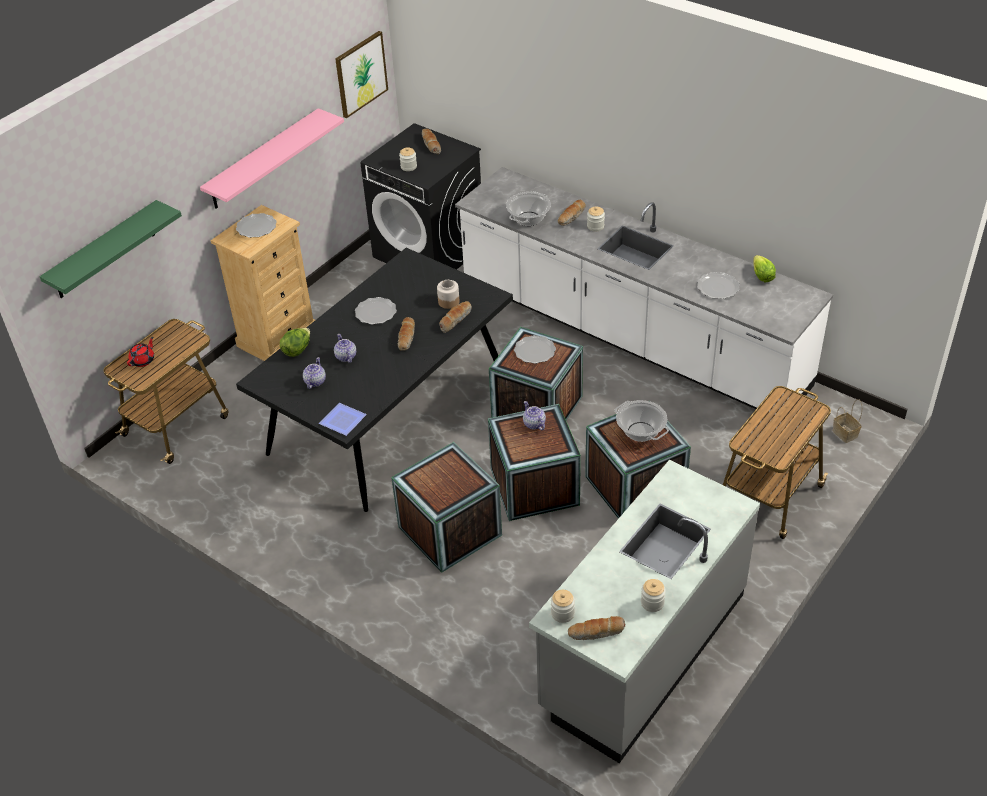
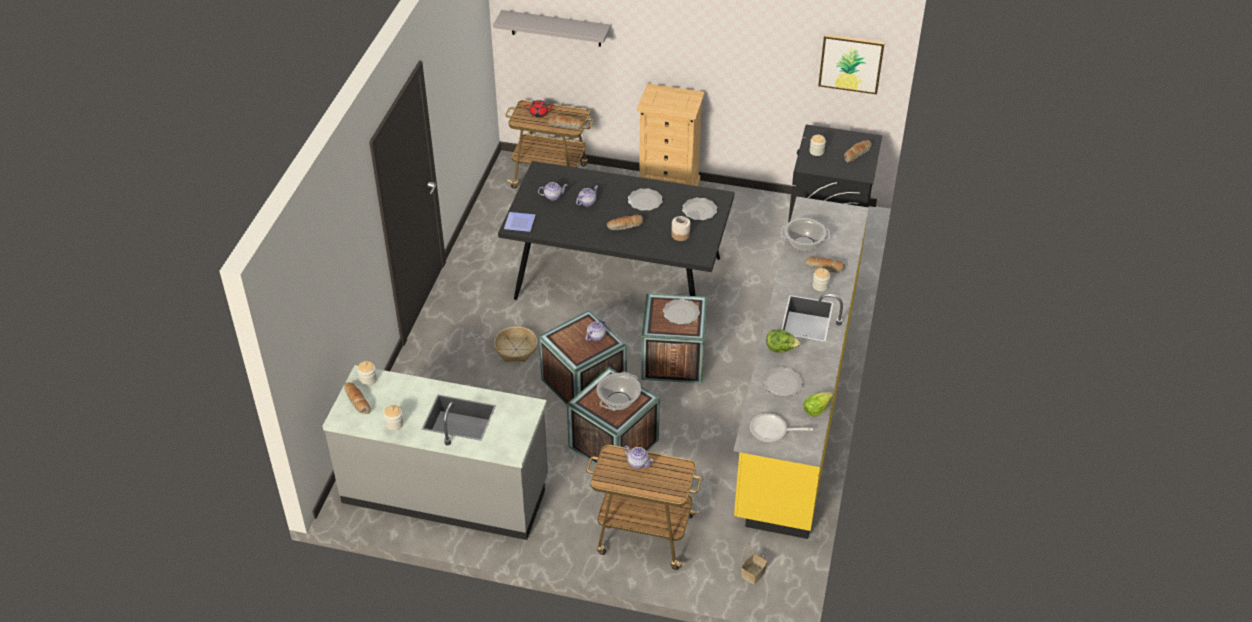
camera: 65 degrees right, 0 degrees up
(104, 251) = (556, 28): green shelf -> grey shelf
(256, 227) = (675, 98): plate -> plate (699, 210)
(263, 159) = (720, 61): pink shelf -> none
(297, 350) = (581, 176): lettuce -> lettuce (781, 349)
(450, 531) = (516, 349): crate -> basket
(455, 320) = (660, 245): bread -> bread (565, 125)
(630, 335) = (797, 394): white counter -> yellow counter
(763, 426) = (638, 463): none -> teapot
(779, 311) = (772, 431): none -> frying pan

